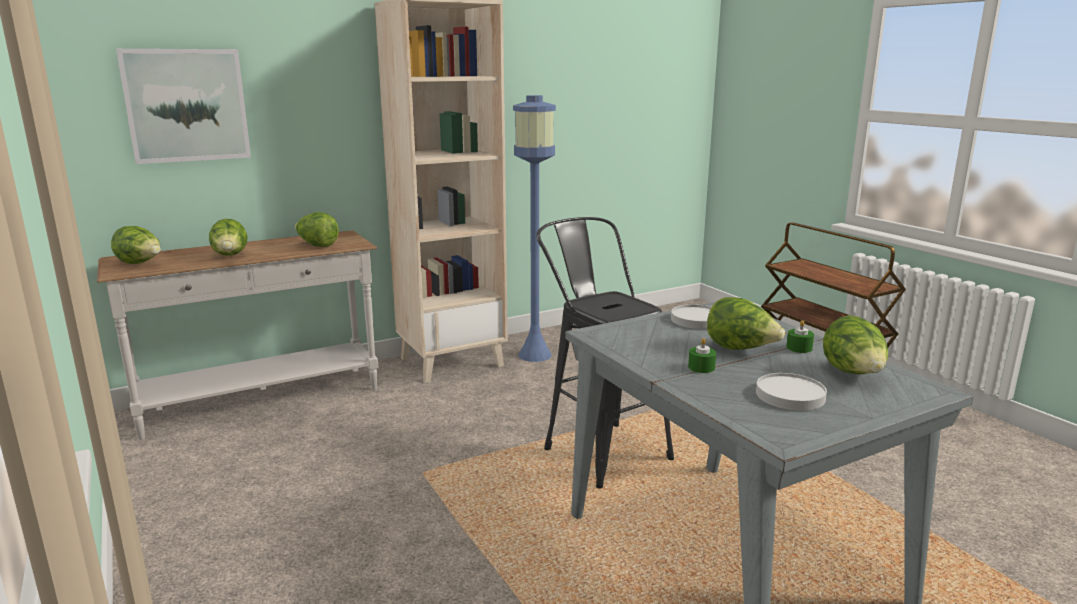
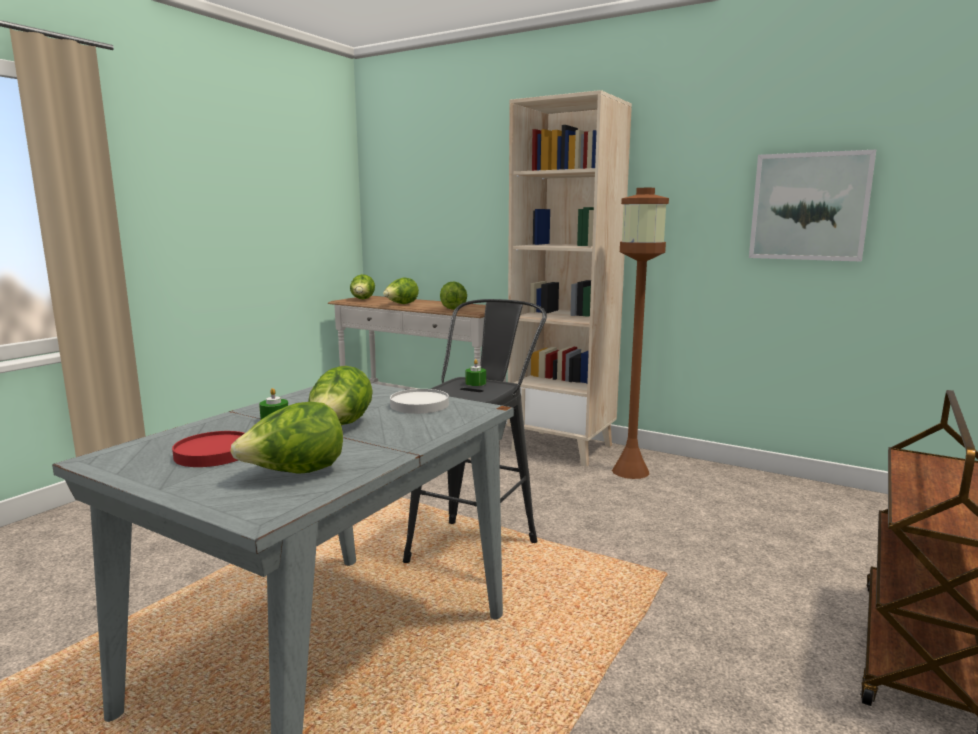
camera: 60 degrees right, 5 degrees down
(186, 105) = (420, 199): picture -> picture (809, 207)
(535, 355) = (631, 471): blue floor lamp -> brown floor lamp
(789, 395) = (213, 453): white plate -> red plate
(799, 348) = (367, 446): green candle -> green candle (475, 383)

